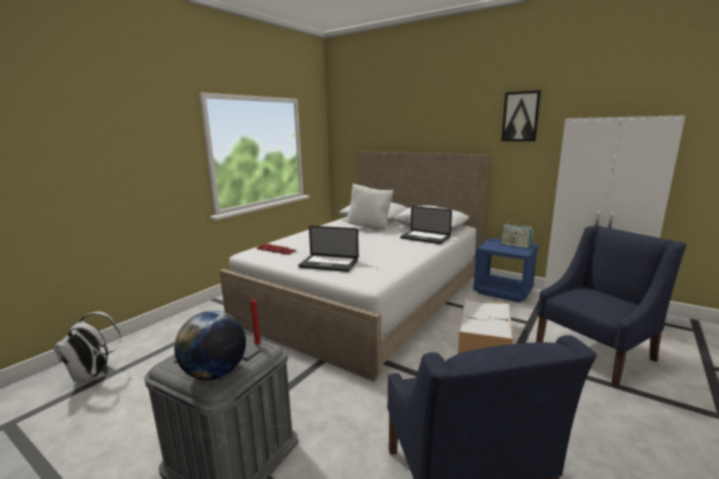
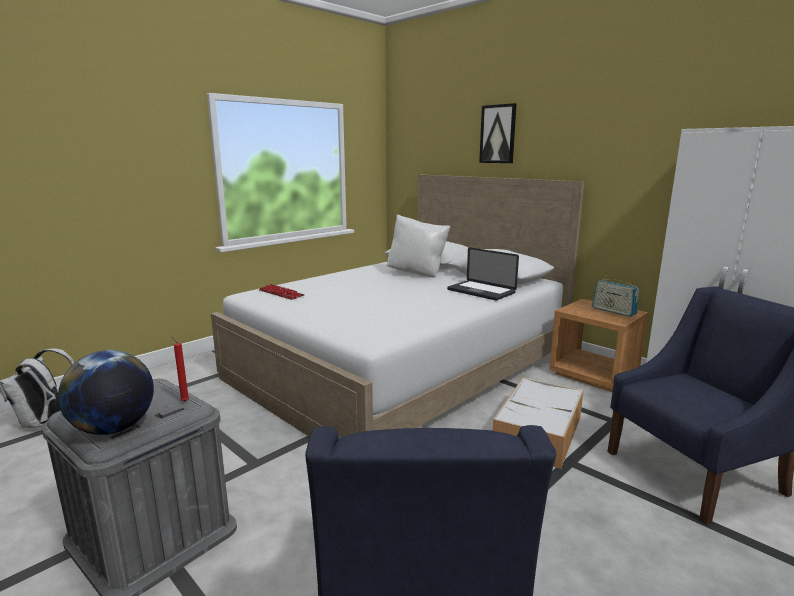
camera: 10 degrees right, 0 degrees up
(329, 264) = (333, 314): laptop -> none
(503, 291) = (594, 374): blue nightstand -> brown nightstand
(520, 116) = (631, 128): picture -> picture (498, 134)

